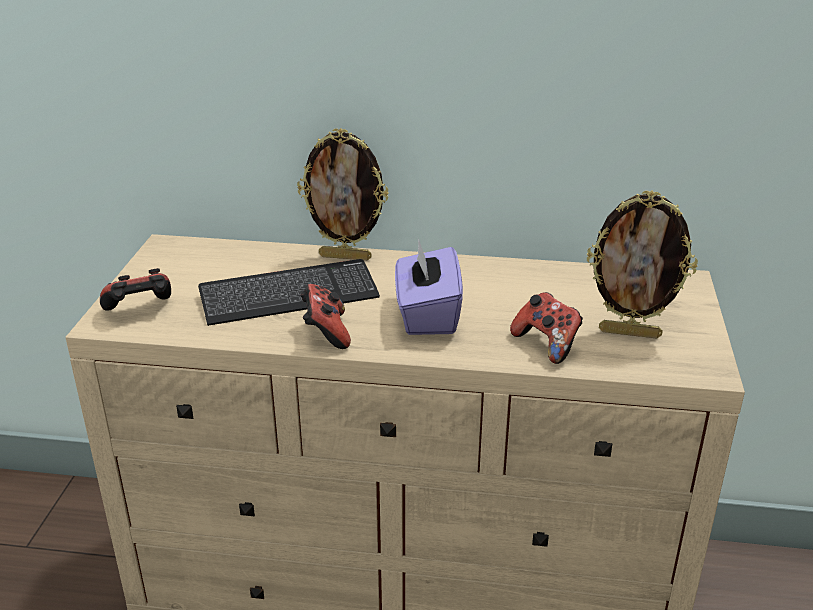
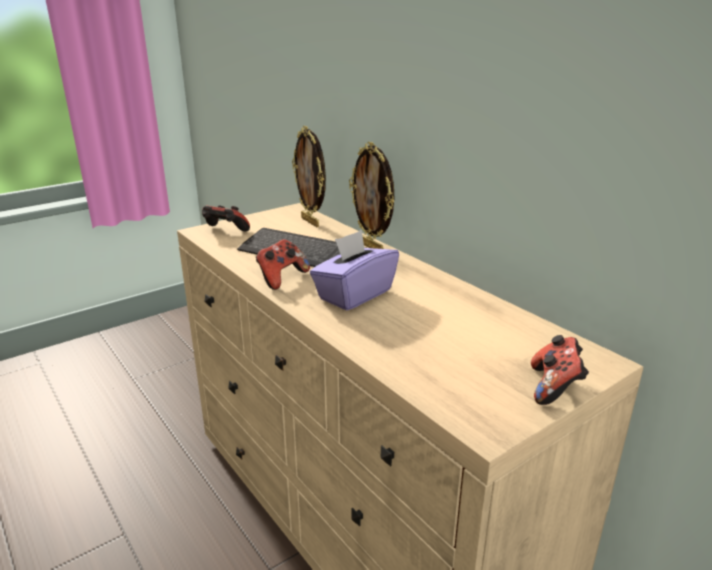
camera: 45 degrees right, 5 degrees down
(547, 344) = (395, 346): game controller -> game controller (555, 387)
(630, 333) = (473, 370): picture frame -> picture frame (311, 222)

